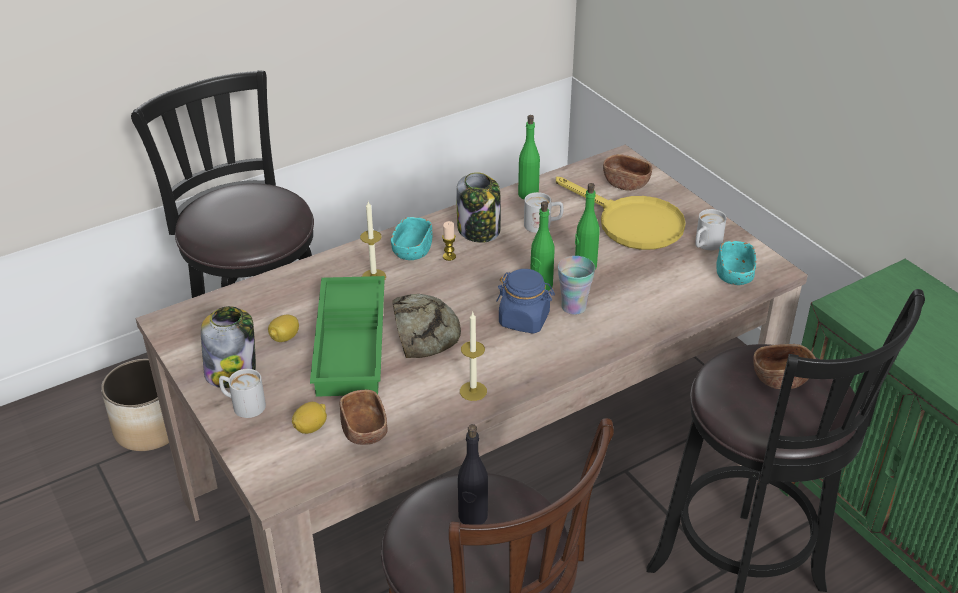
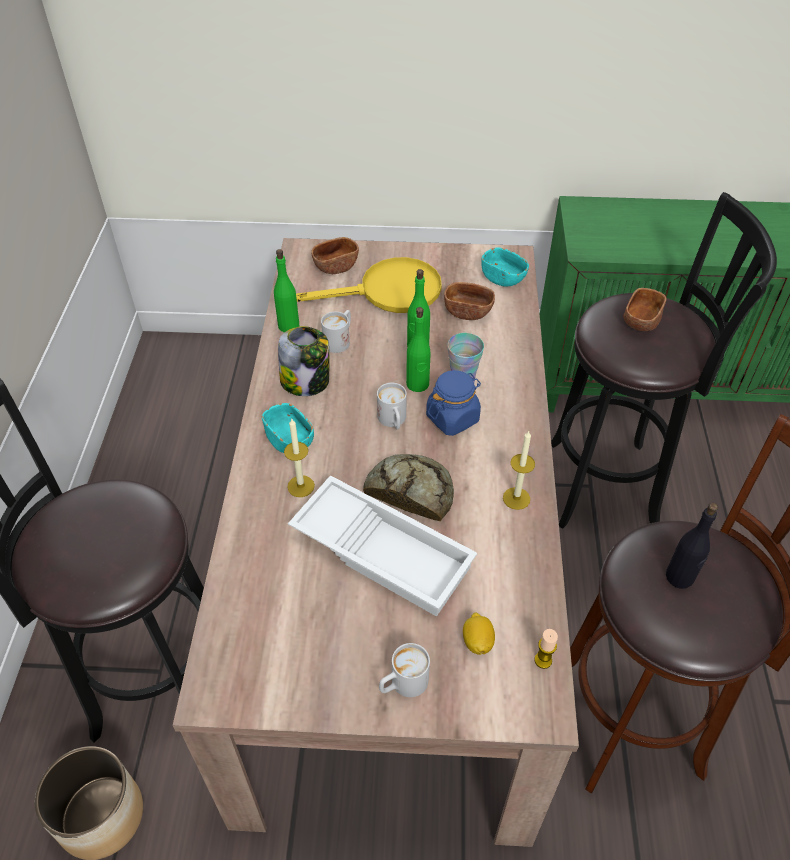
camera: 55 degrees left, 10 degrees up
(232, 371) = (343, 670): jar -> none
(284, 338) = (329, 600): lemon -> none
(353, 344) = (384, 550): green tray -> white tray
(364, 431) = (512, 601): brown bowl -> brown bowl (468, 311)
(449, 256) = (323, 419): candle -> candle (543, 660)
(705, 245) = (454, 271): white mug -> white mug (393, 421)

